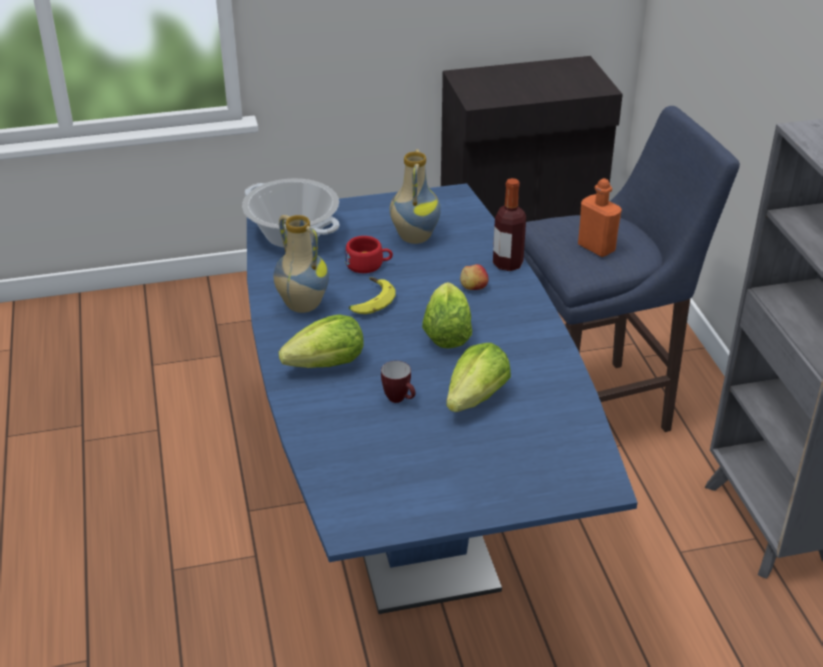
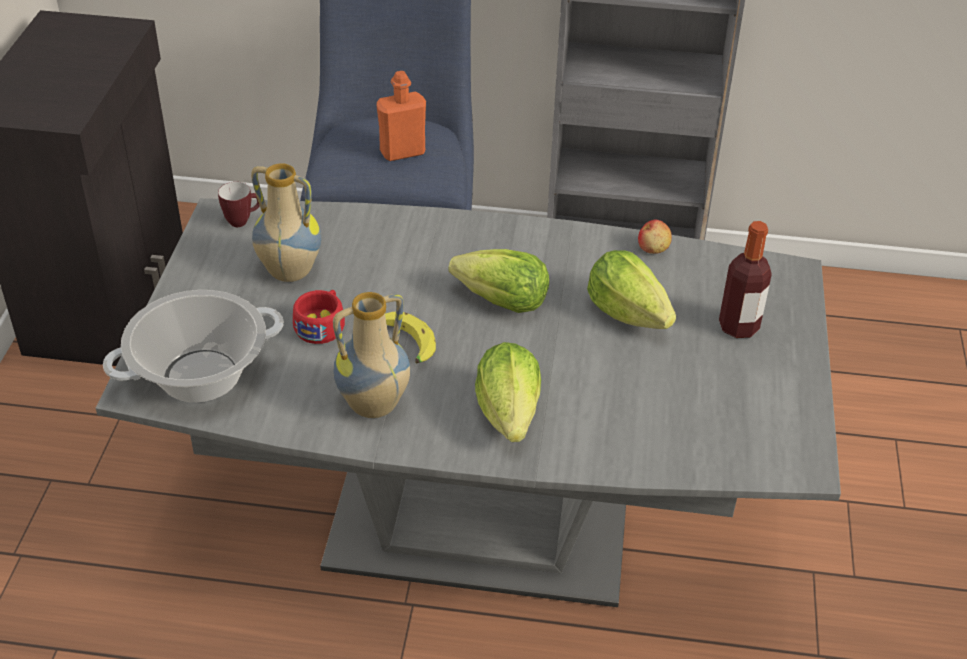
camera: 70 degrees left, 5 degrees up
(400, 399) = (604, 370): mug -> mug (242, 221)
(411, 513) = (477, 532): blue dining table -> grey dining table
(473, 287) = (425, 257): apple -> apple (653, 248)
(507, 264) = (396, 219): bottle -> bottle (738, 327)

